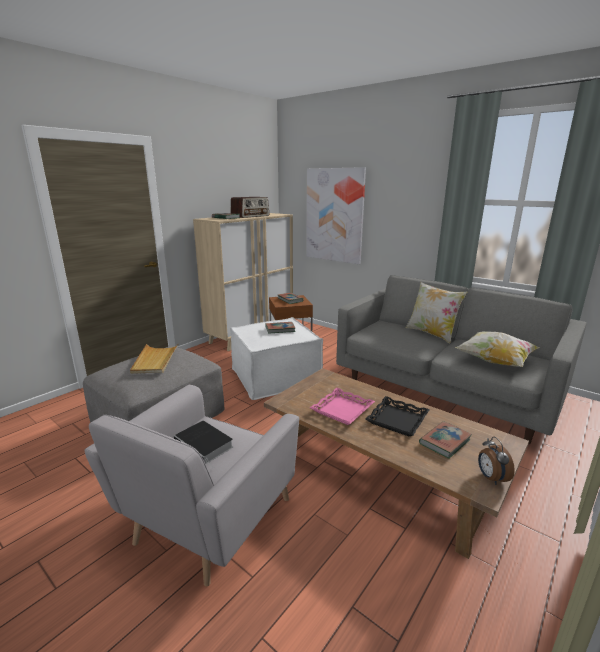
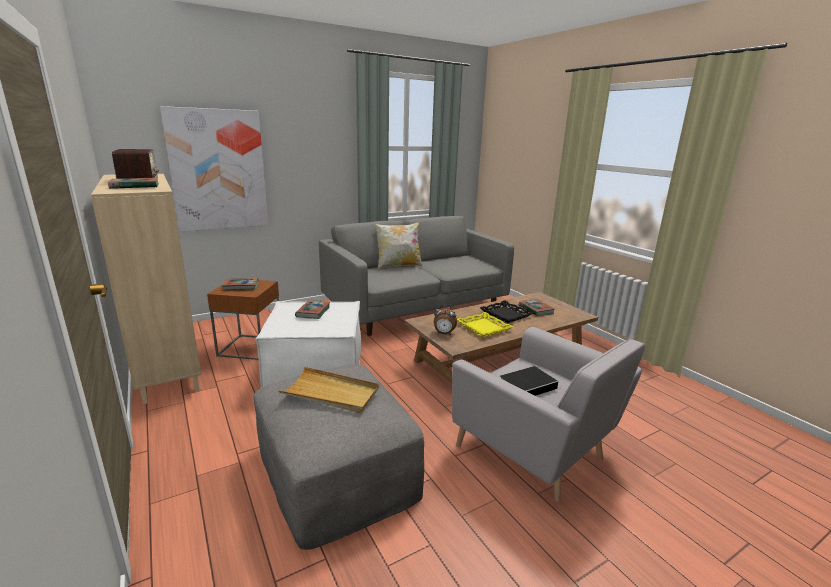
camera: 70 degrees left, 0 degrees up
(342, 410) = (483, 328): pink tray -> yellow tray
(491, 478) = (572, 309): alarm clock -> alarm clock (444, 334)
(494, 362) = (462, 265): pillow -> none

